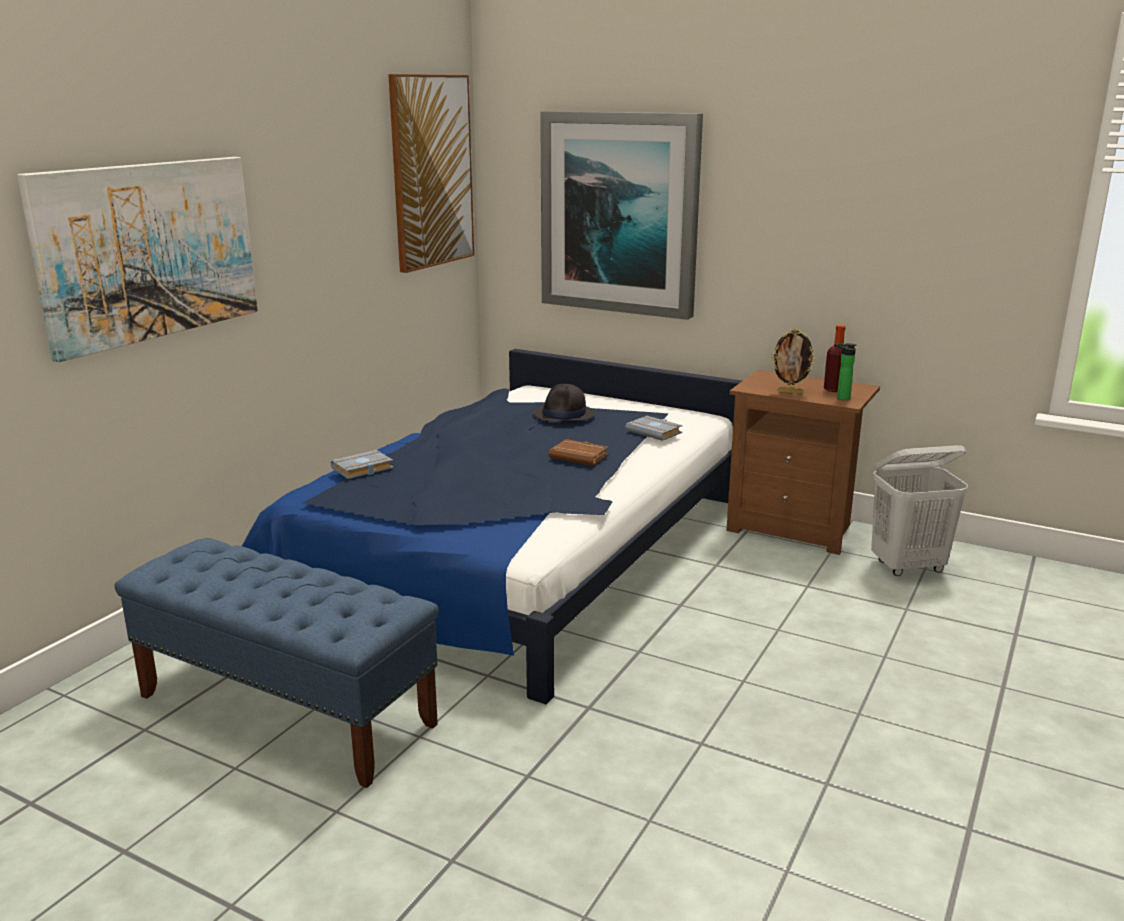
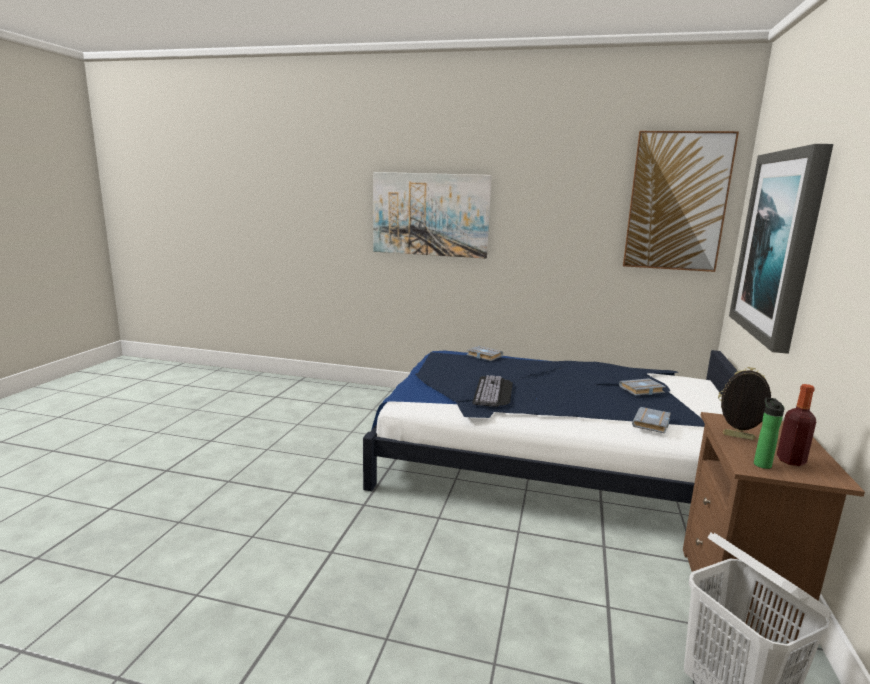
camera: 75 degrees right, 5 degrees down
(287, 710) = (342, 425): blue bench -> none
(535, 483) = (494, 392): none -> keyboard
(564, 414) = (641, 390): black hat -> grey book
(580, 456) = (560, 401): brown book -> none
(790, 392) = (738, 437): picture frame -> picture frame turned 120 degrees clockwise

